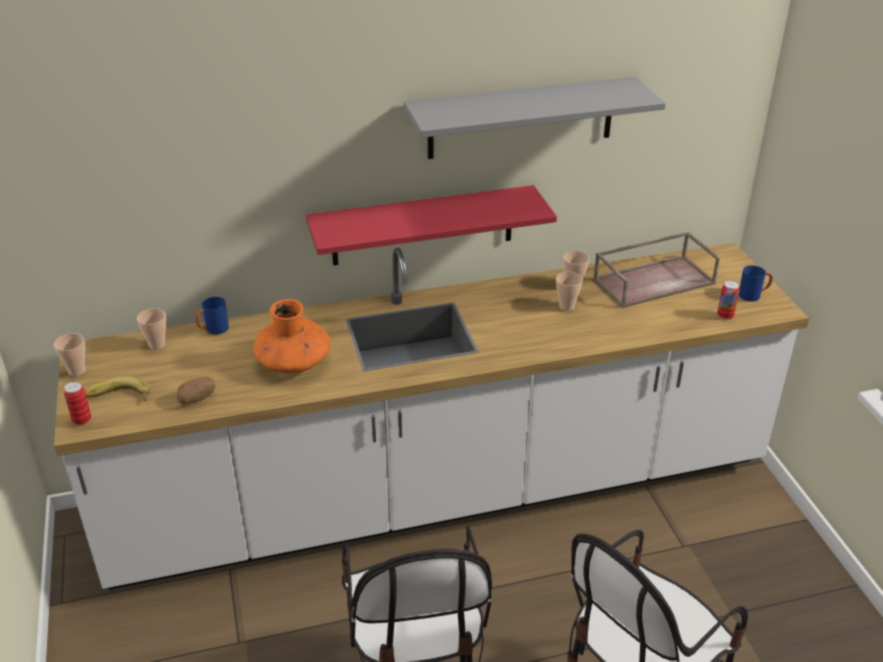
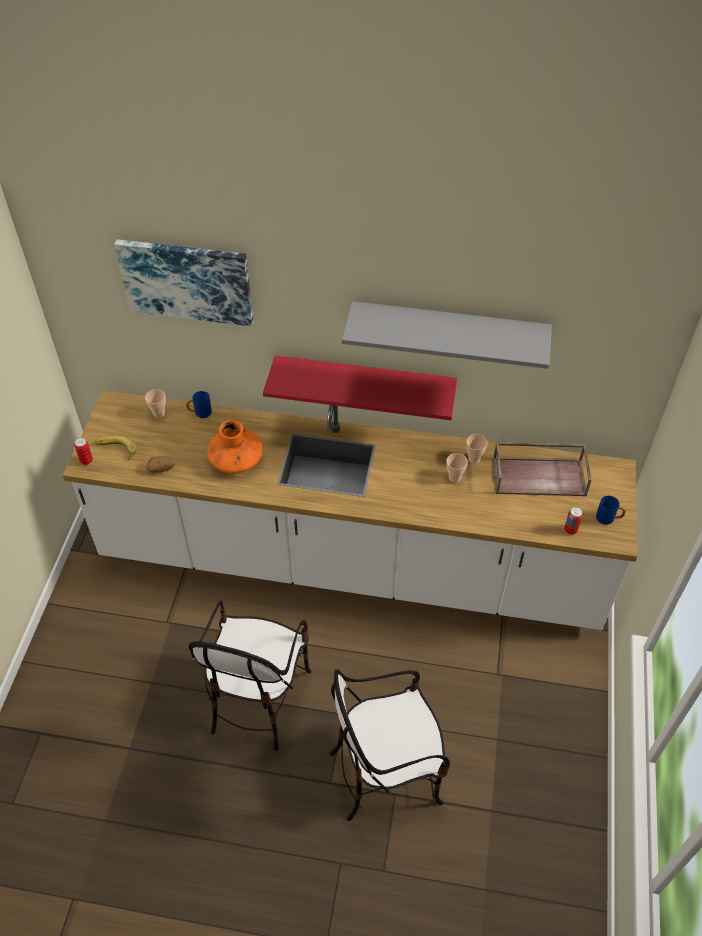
camera: 25 degrees right, 15 degrees up
(77, 371) = (101, 418): cup -> none
(183, 123) = (187, 280): none -> picture

